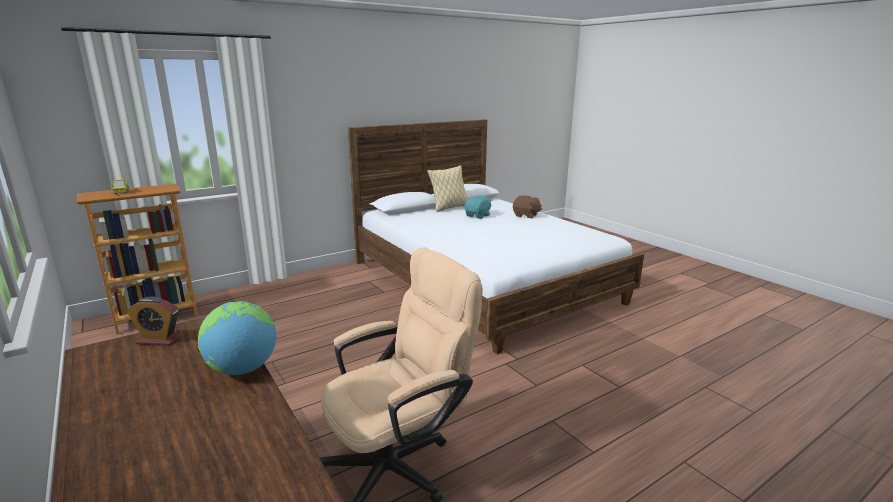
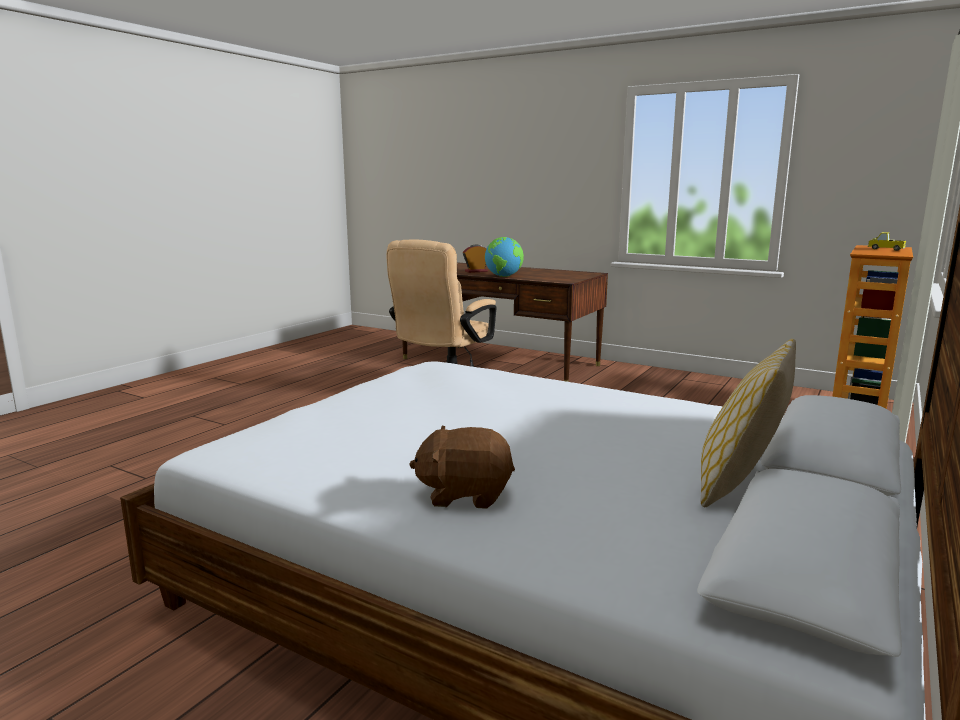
camera: 155 degrees right, 5 degrees down
(159, 340) = (573, 276): alarm clock -> alarm clock (476, 271)
(478, 216) = (601, 465): turquoise plush toy -> none

